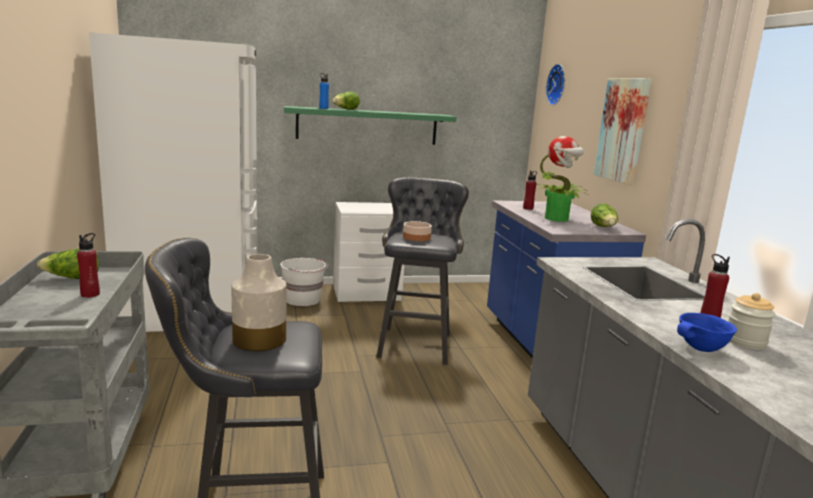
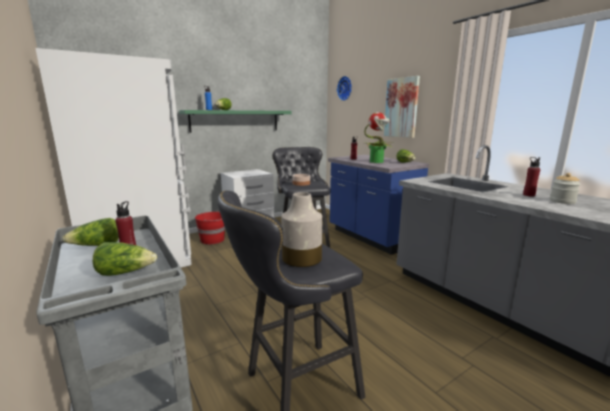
camera: 20 degrees left, 0 degrees up
(65, 313) = (126, 272): none -> lettuce
(303, 300) = (213, 240): white bucket -> red bucket
(701, 349) = (555, 208): blue bowl -> none

